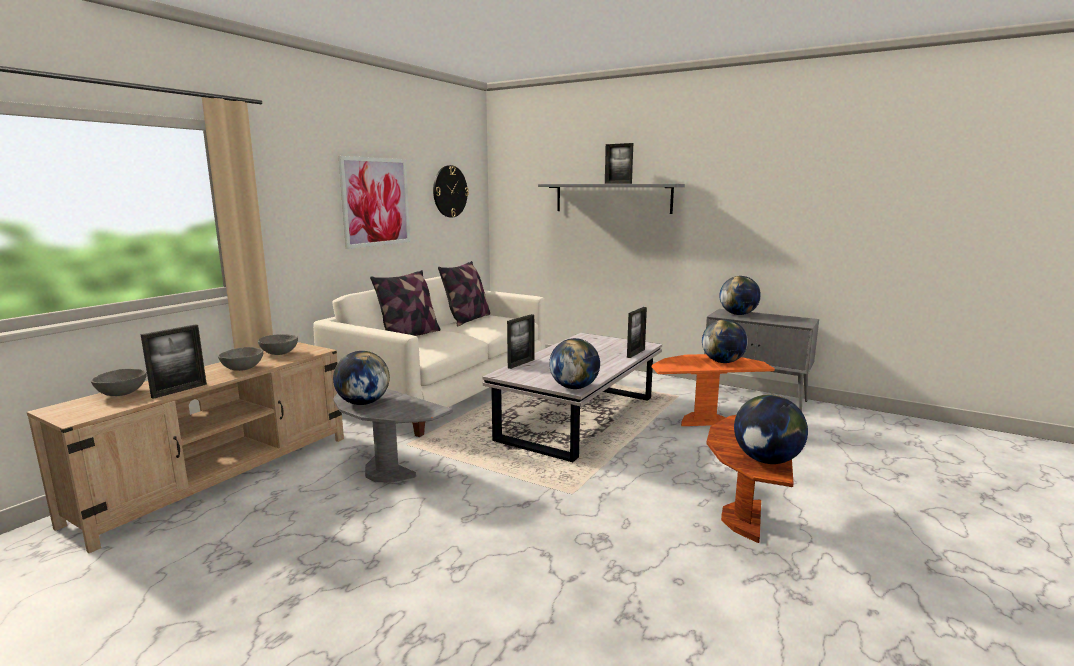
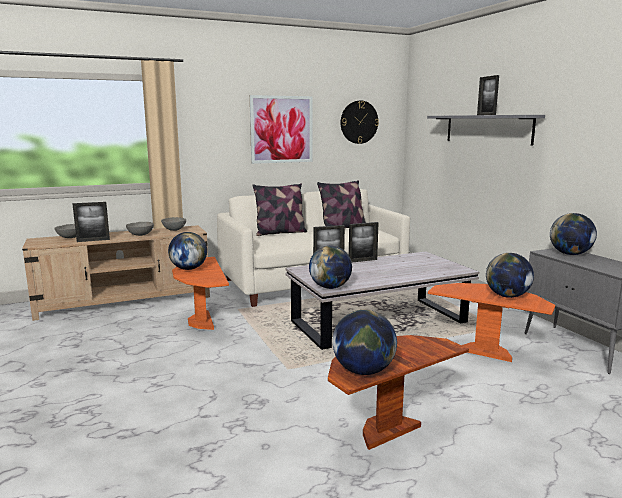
camera: 35 degrees right, 0 degrees up
(386, 472) = (203, 322): grey side table -> orange side table
(636, 353) = (436, 274): picture frame -> picture frame (362, 260)

